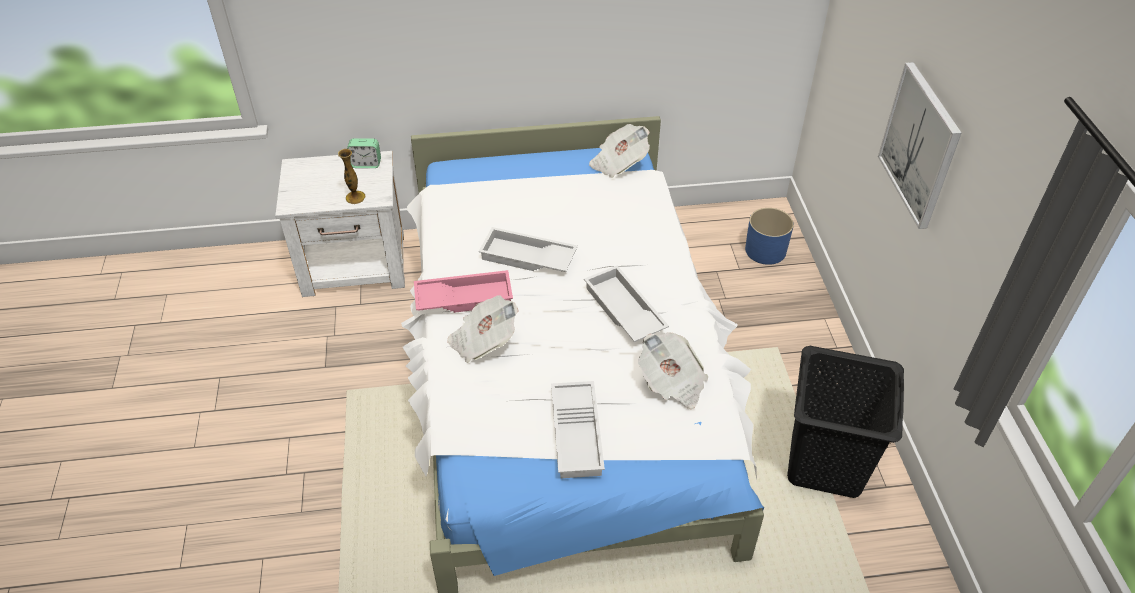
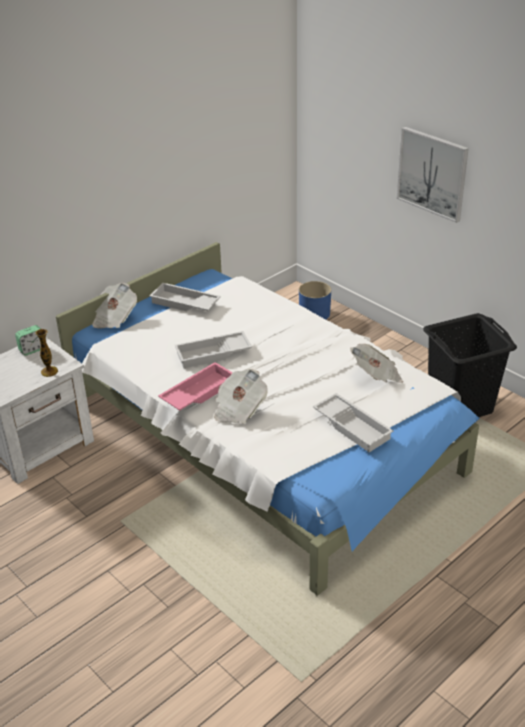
camera: 35 degrees left, 10 degrees down
(618, 163) = (211, 281): newspaper -> newspaper (114, 318)
(623, 310) = (307, 354): white tray -> white tray (184, 304)

